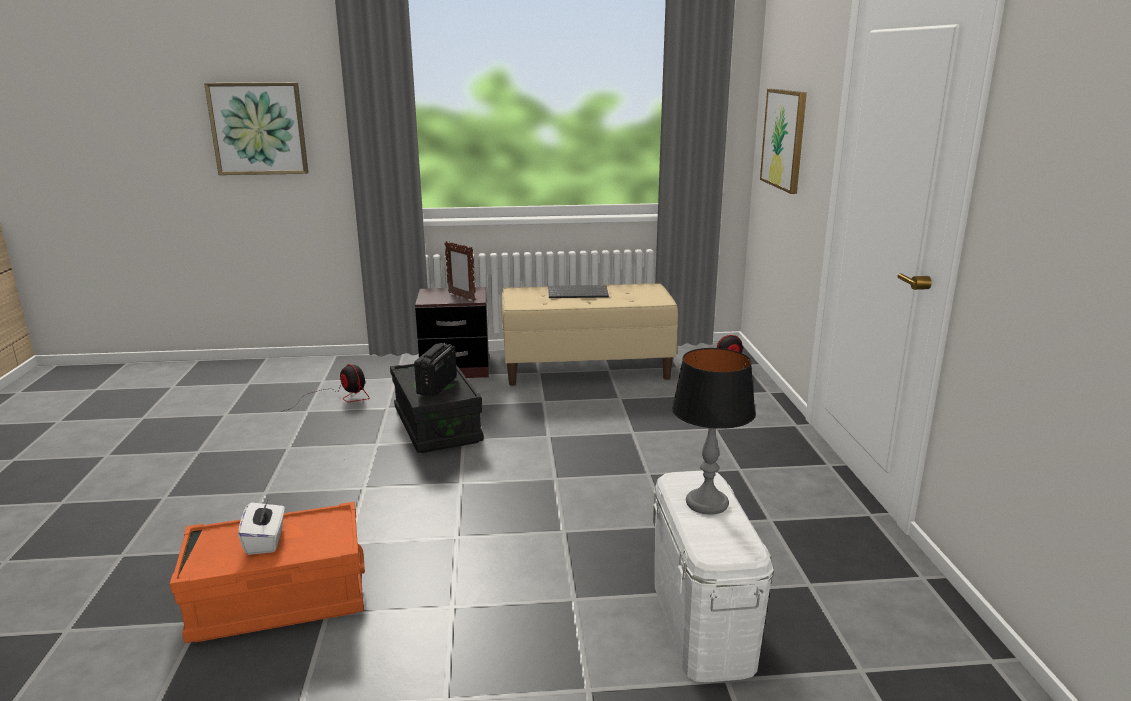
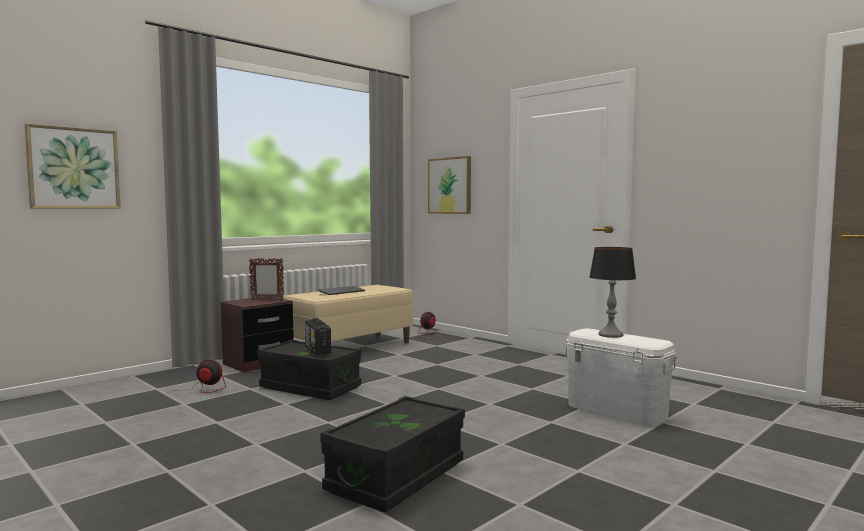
camera: 40 degrees left, 15 degrees down
(265, 541) = (393, 423): white tissue box -> none
(279, 600) = (396, 477): orange storage box -> black storage box

